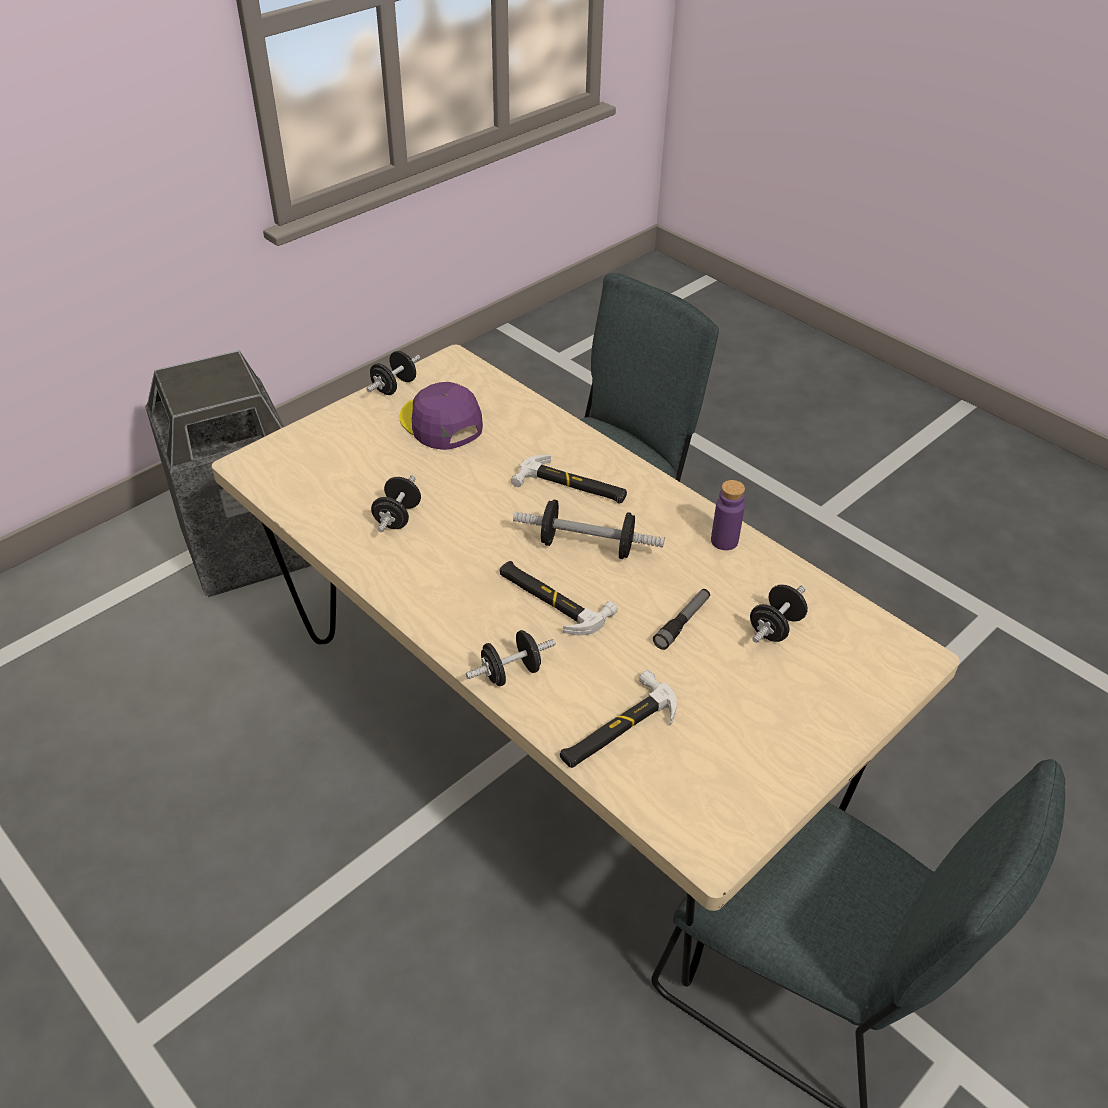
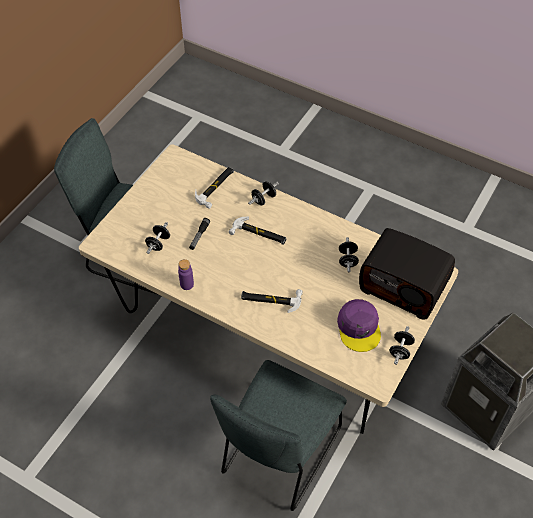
camera: 165 degrees right, 10 degrees up
(325, 459) = (404, 286): none -> radio
(440, 423) = (359, 328): purple cap -> purple cap turned 45 degrees clockwise
(587, 546) = (252, 265): dumbbell -> none

